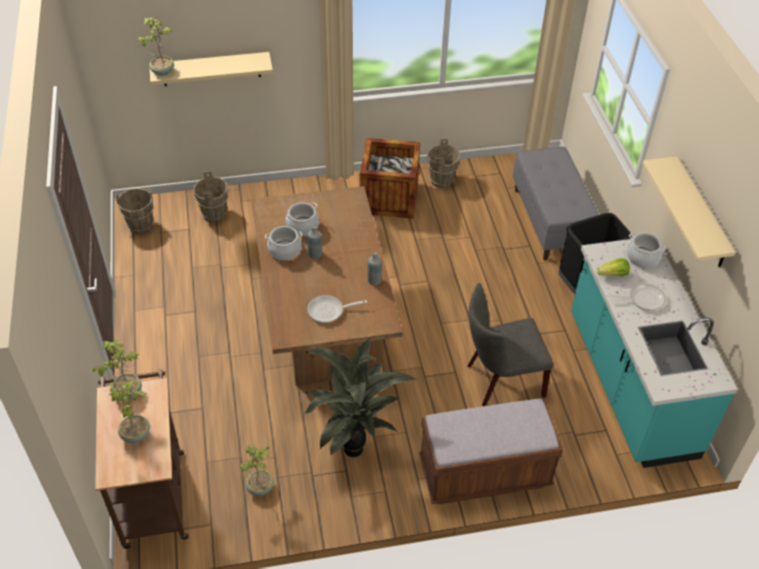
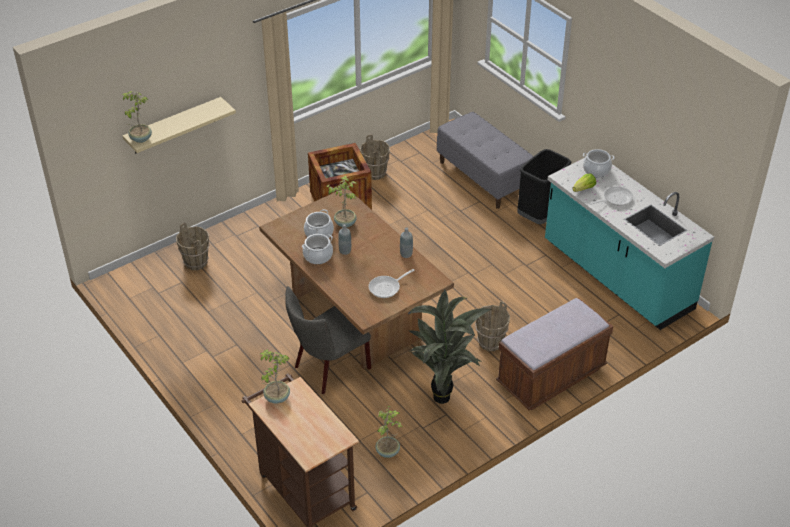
camera: 25 degrees left, 5 degrees down
(136, 433) = (307, 422): potted plant -> potted plant (345, 223)
(141, 226) = (135, 294): brown bucket -> brown bucket (490, 343)
(500, 380) = (520, 308): grey chair -> grey chair (328, 369)
(700, 214) = (636, 119): beige shelf -> none

